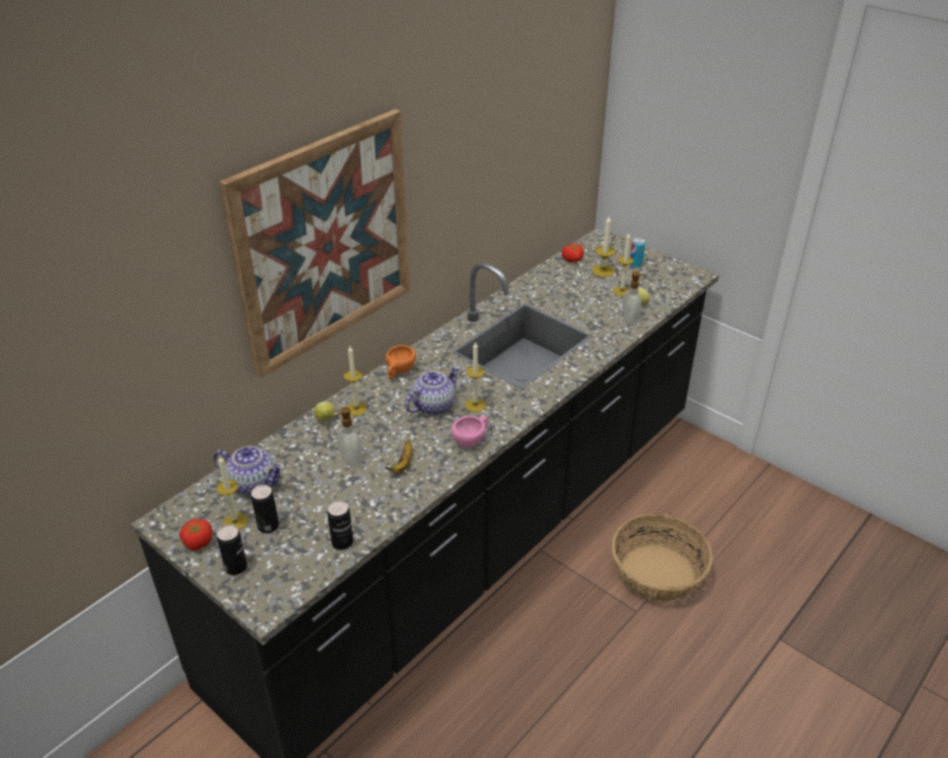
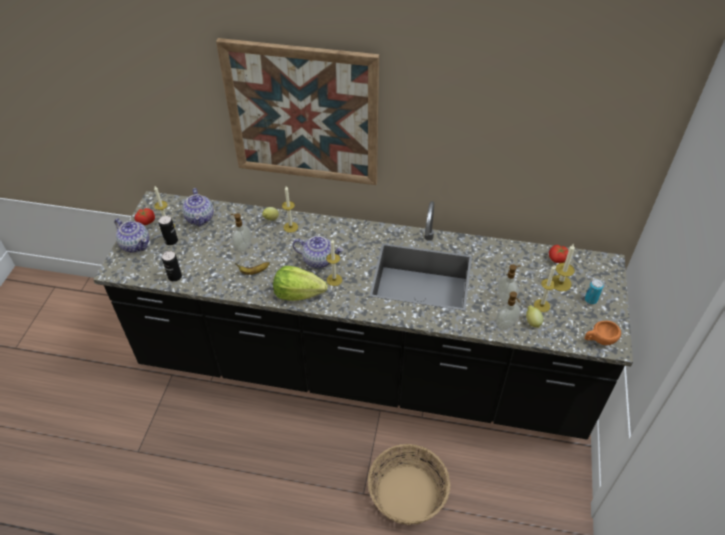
camera: 60 degrees right, 10 degrees up
(236, 567) = (135, 244): can -> teapot
(399, 372) = (340, 229): orange cup -> orange cup (599, 340)
(472, 440) = (298, 293): pink cup -> lettuce
(596, 306) = (506, 298): none -> soap dispenser

